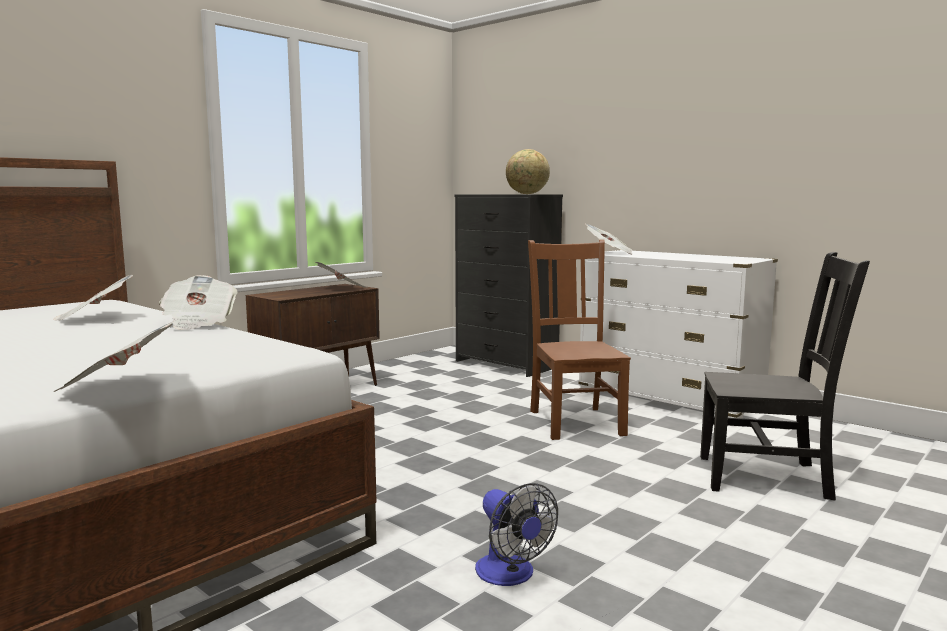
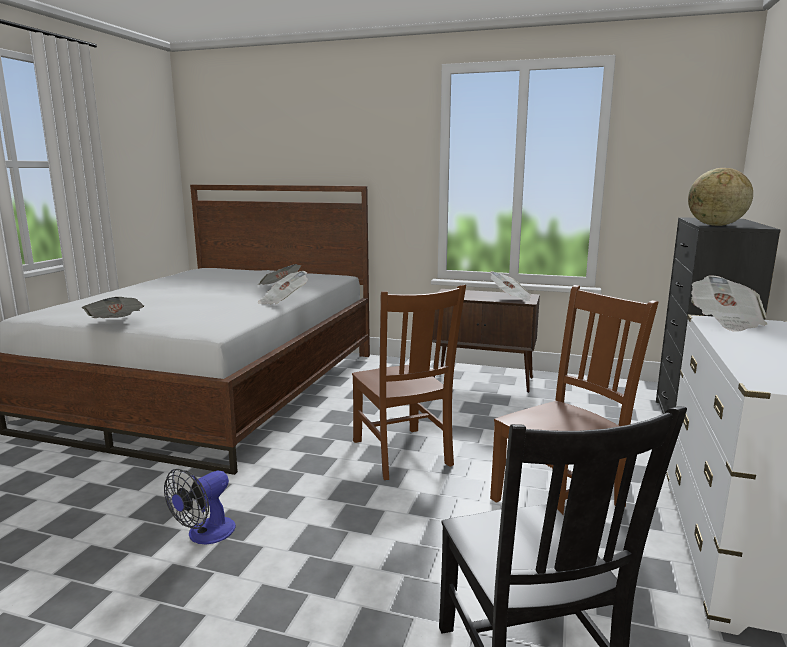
camera: 65 degrees right, 5 degrees up
(436, 453) = (402, 454): none -> brown chair

